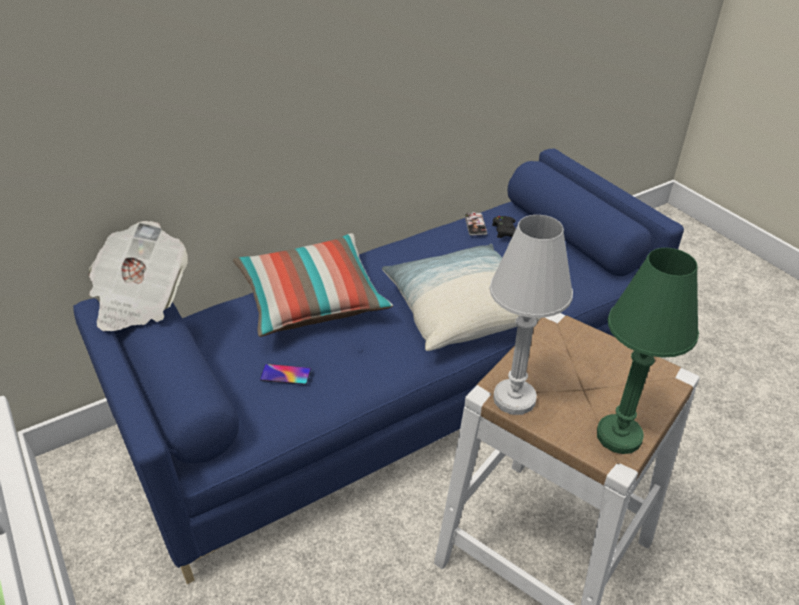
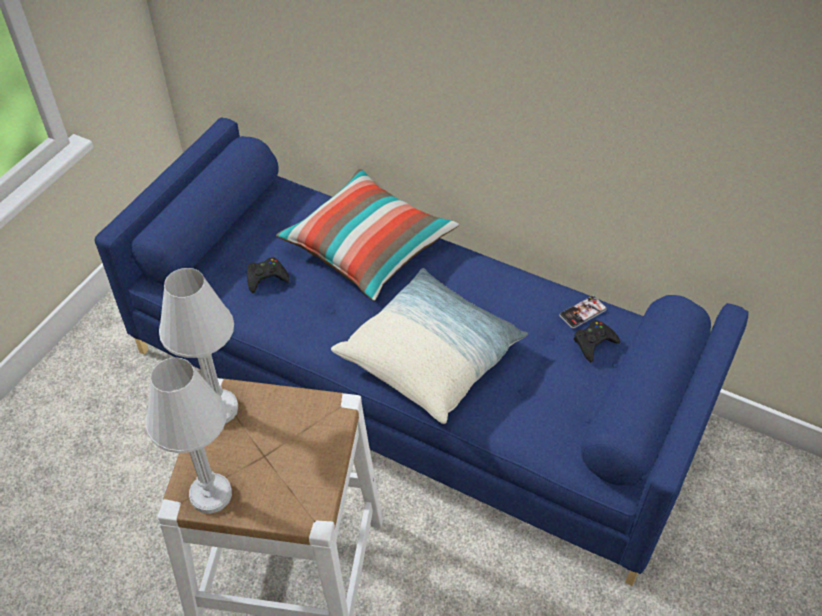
camera: 60 degrees right, 10 degrees up
(140, 299) = (243, 145): newspaper -> none
(285, 374) = (266, 278): phone -> black game controller
(619, 436) = (211, 495): green table lamp -> white table lamp

